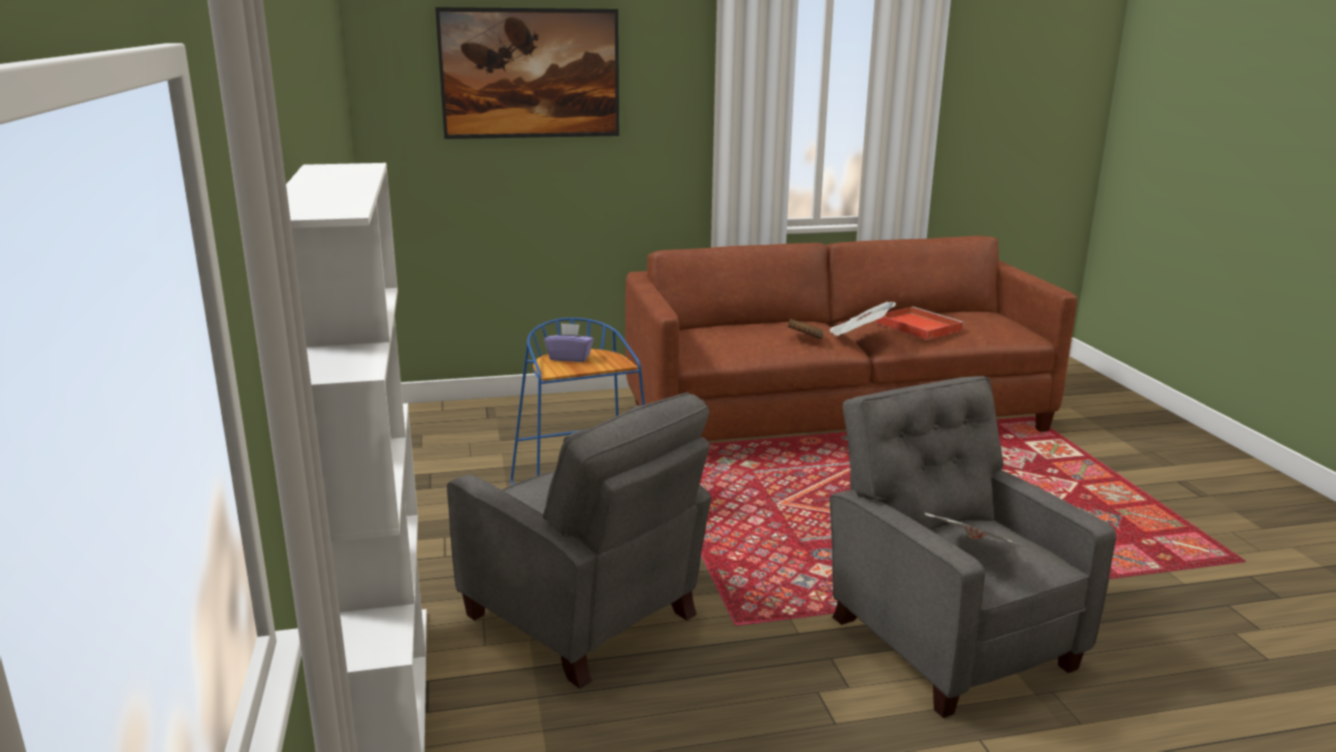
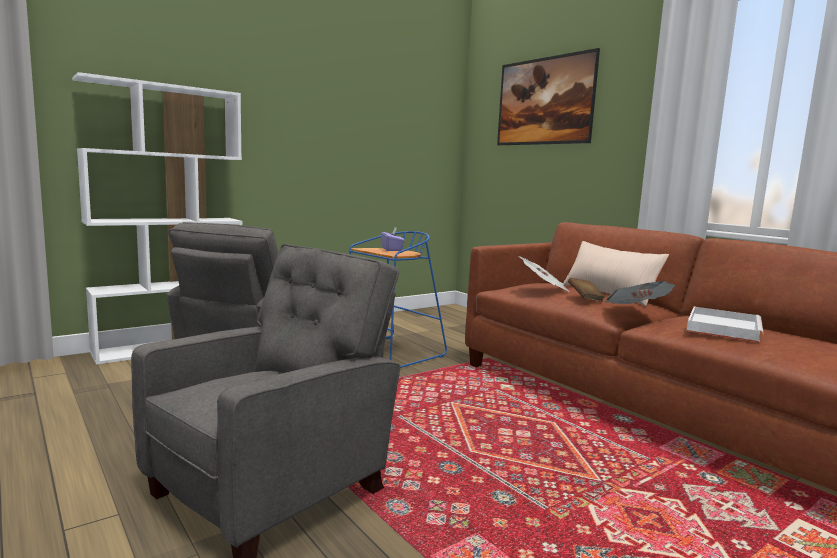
camera: 65 degrees right, 10 degrees down
(770, 324) = (609, 294): none -> beige pillow
(917, 326) = (722, 327): red tray -> white tray
(972, 553) = (221, 377): newspaper -> newspaper (543, 289)

